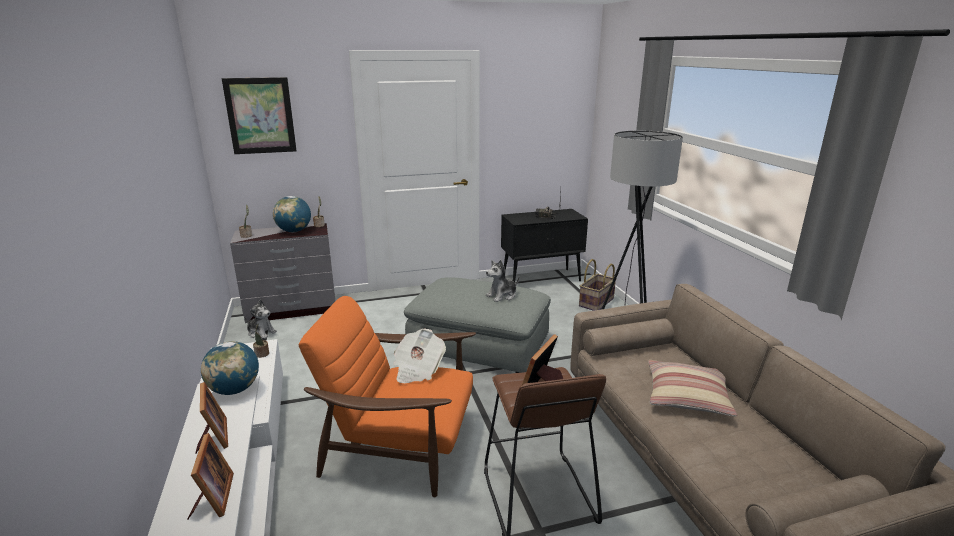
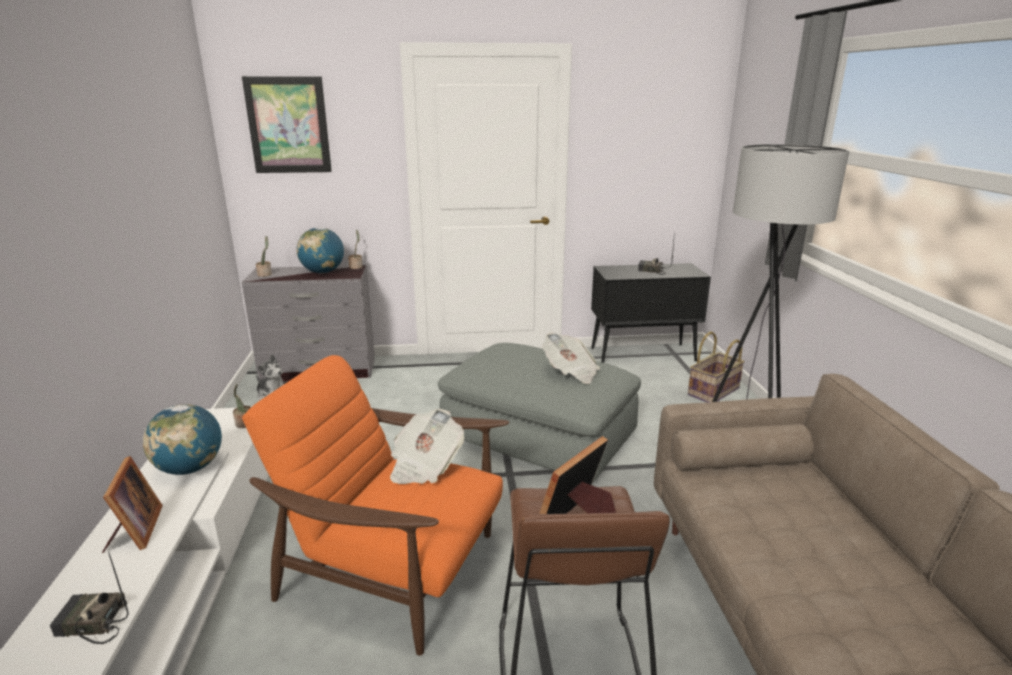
camera: 10 degrees right, 0 degrees up
(213, 499) = (92, 624): picture frame -> radio
(502, 295) = (570, 372): plush toy -> newspaper
(687, 396) = (823, 551): pillow -> none

